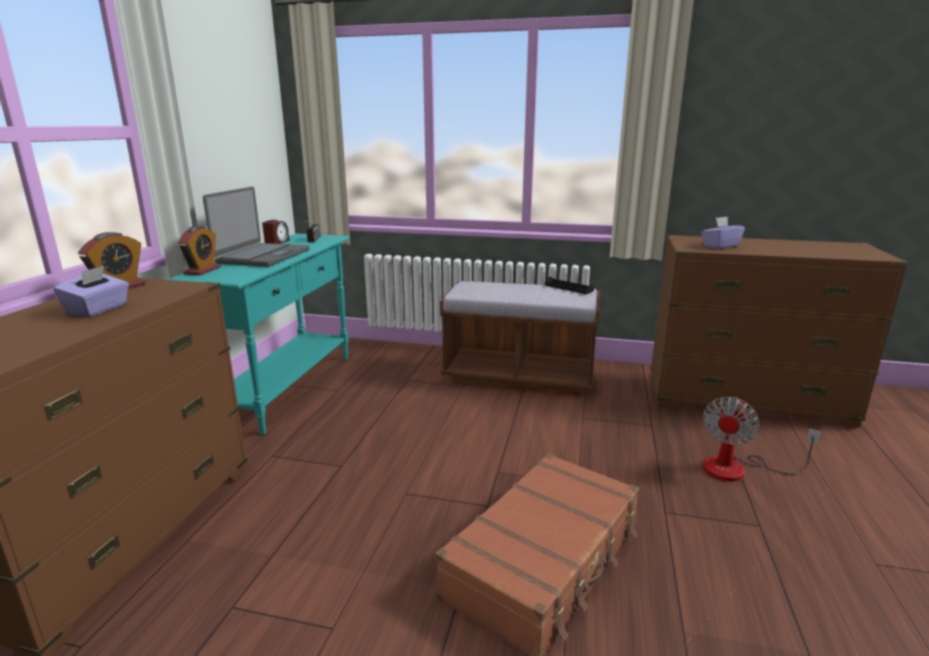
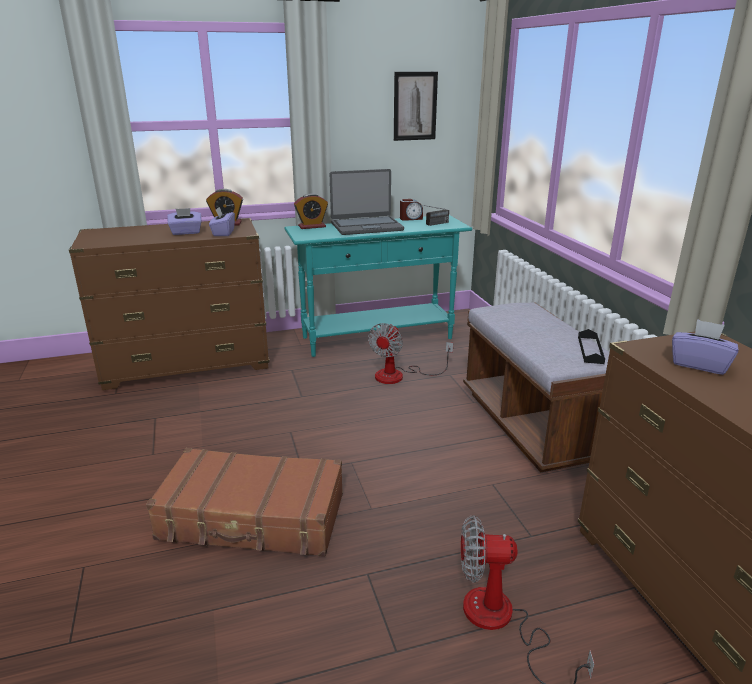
camera: 60 degrees right, 5 degrees up
(161, 294) = (223, 233): none -> purple tissue box
(238, 115) = (415, 106): none -> picture
(376, 401) = (399, 375): none -> fan

